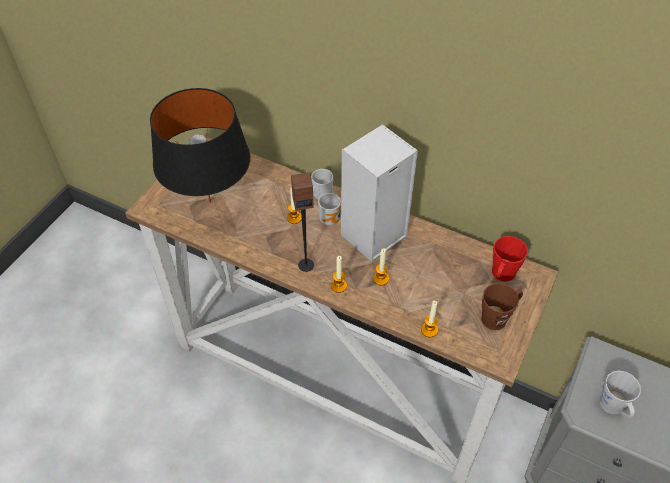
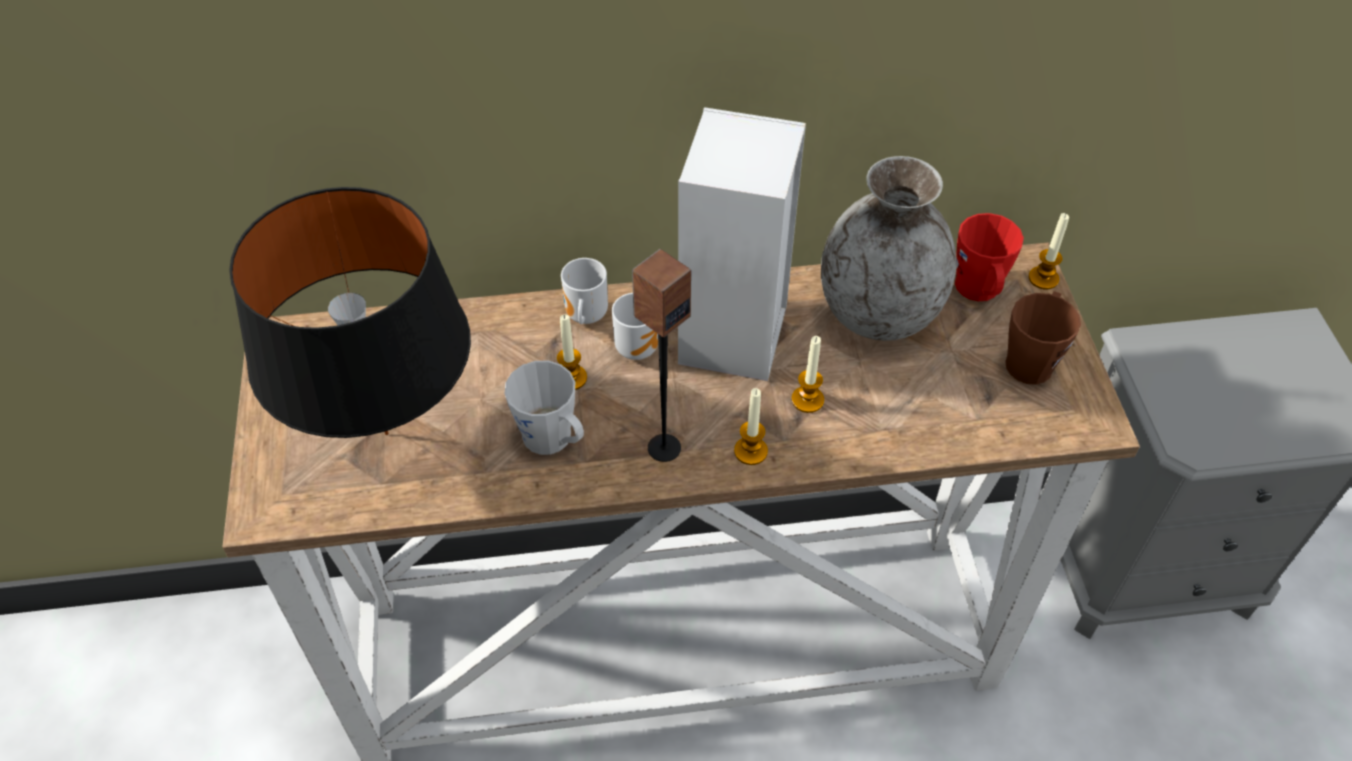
camera: 35 degrees left, 0 degrees up
(429, 330) = (954, 438): candle -> candle (1043, 278)
(446, 260) = (879, 313): none -> grey vase
(613, 407) = (1223, 414): grey mug -> grey mug (553, 440)

